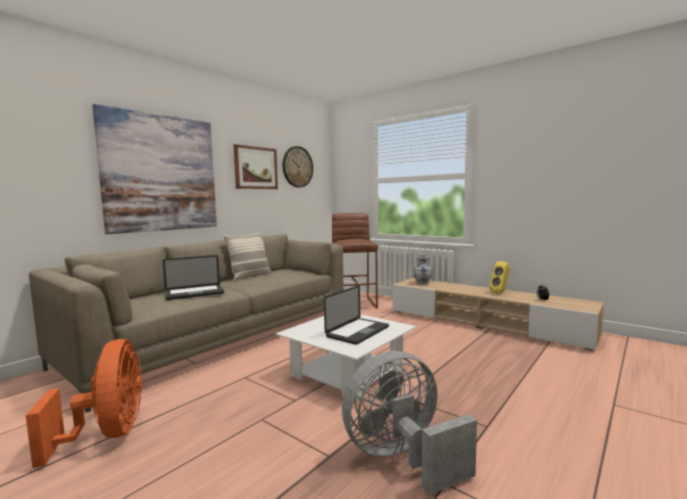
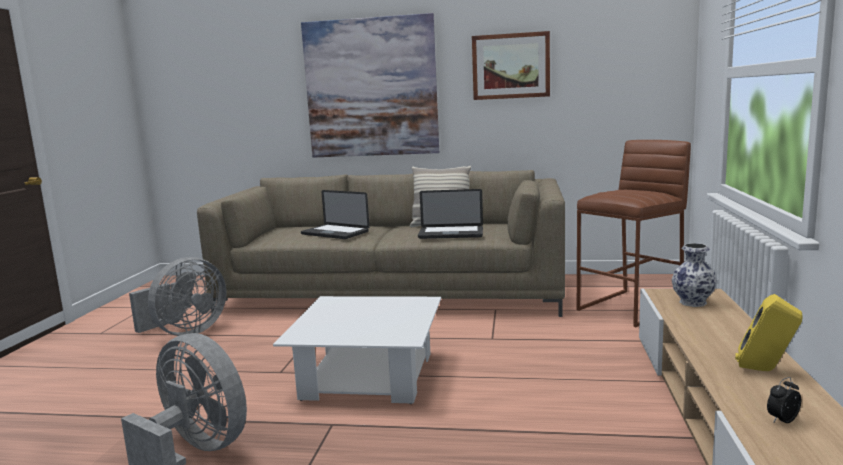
camera: 60 degrees right, 5 degrees up
(108, 434) = (185, 332): orange fan -> grey fan
(297, 167) = (601, 54): wall clock -> none
(358, 332) = (359, 324): laptop -> laptop (451, 234)

